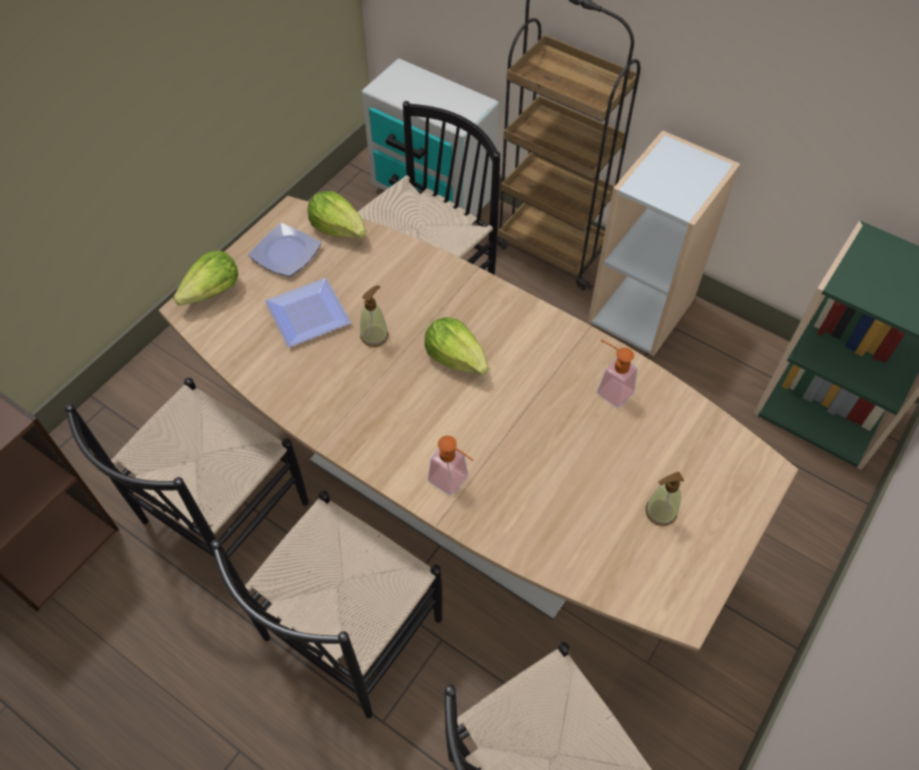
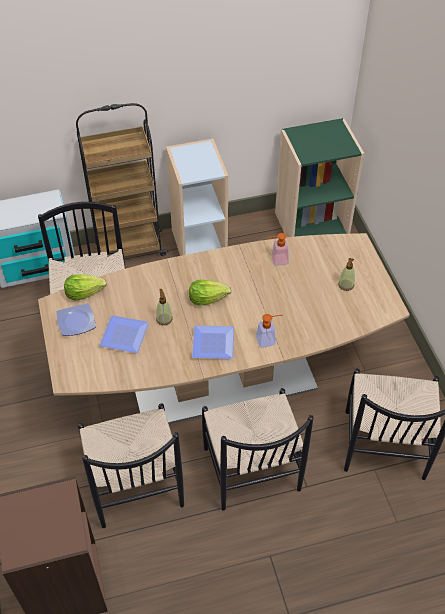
camera: 50 degrees left, 5 degrees down
(213, 292) = (68, 364): lettuce -> none
(387, 419) = (214, 342): none -> plate

